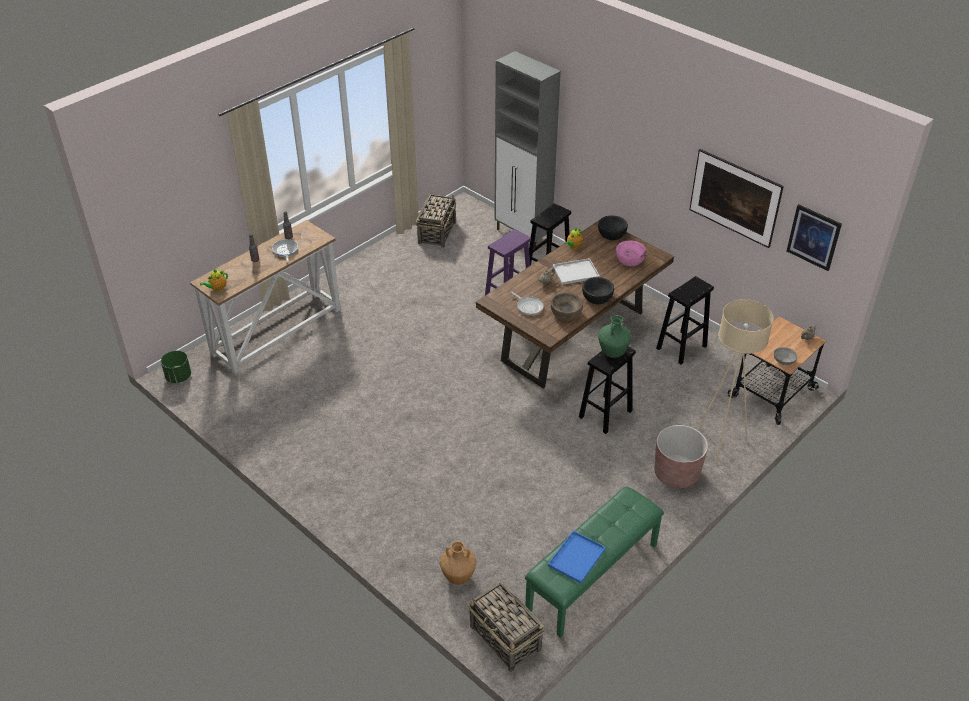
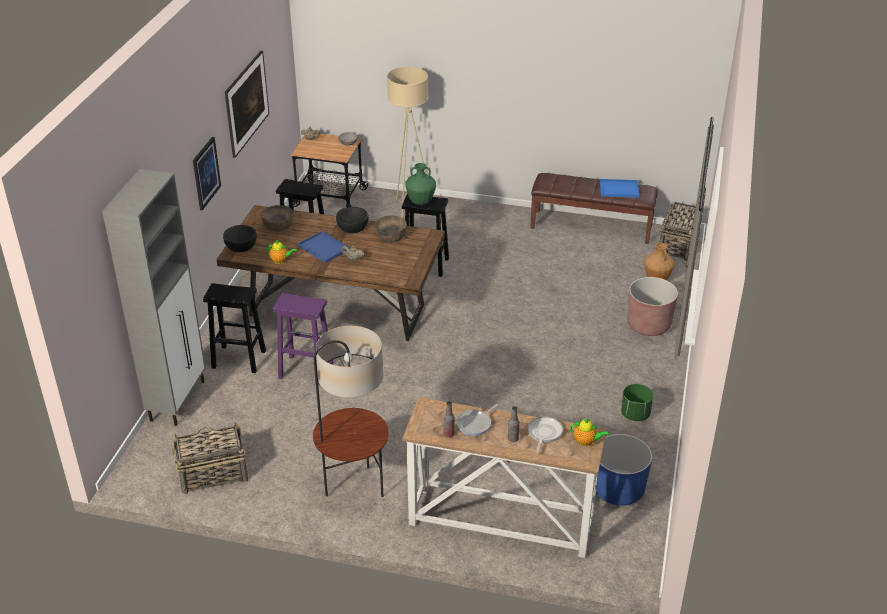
camera: 120 degrees left, 5 degrees down
(178, 377) = (640, 564): green planter -> green planter (635, 414)
(243, 400) = (618, 490): none -> blue planter
(369, 282) = (354, 487): none -> floor lamp
(528, 307) = (399, 257): frying pan -> frying pan (544, 433)
(576, 272) = (322, 247): white tray -> blue tray
(593, 577) = (591, 226): green bench -> brown bench
(630, 259) = (278, 225): pink bowl -> brown bowl
(676, 473) = (460, 218): brown planter -> brown planter (648, 325)
(814, 237) = (278, 68): picture -> picture (206, 173)

